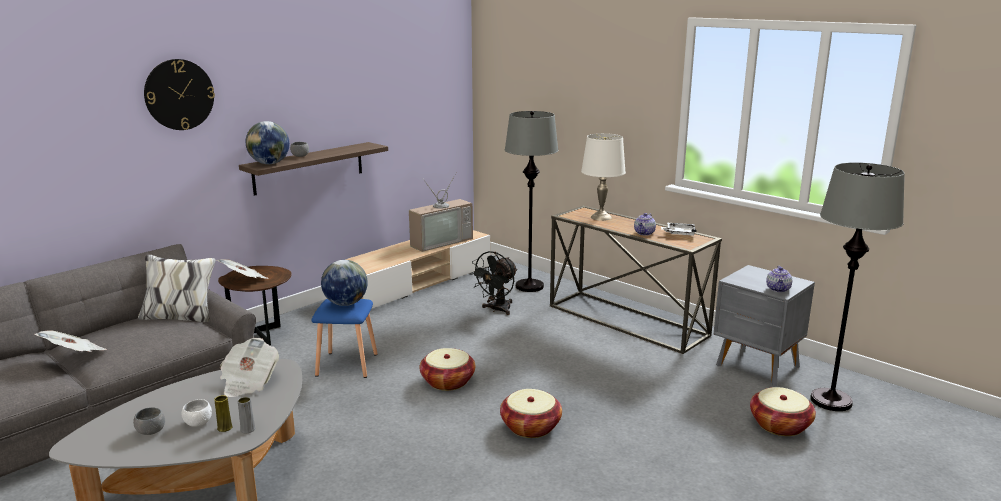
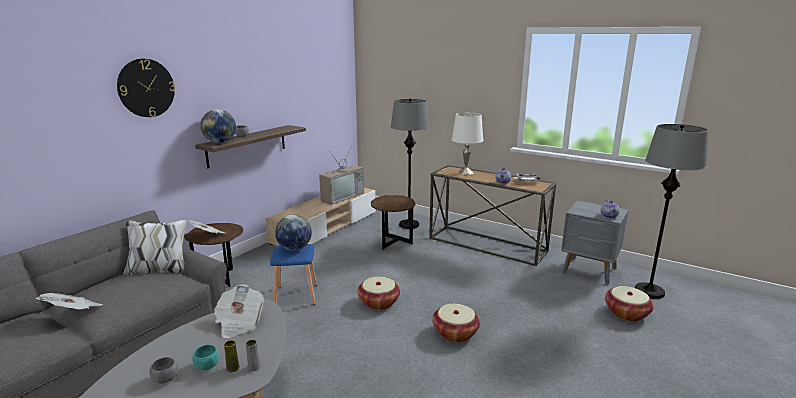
camera: 10 degrees left, 0 degrees up
(198, 423) = (207, 366): white bowl -> turquoise bowl
(497, 310) = (393, 243): black fan -> brown side table

